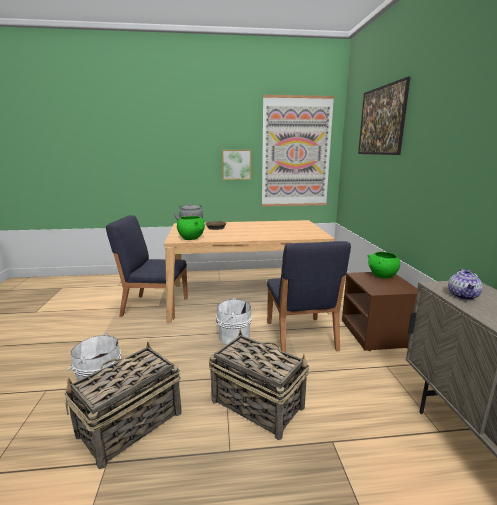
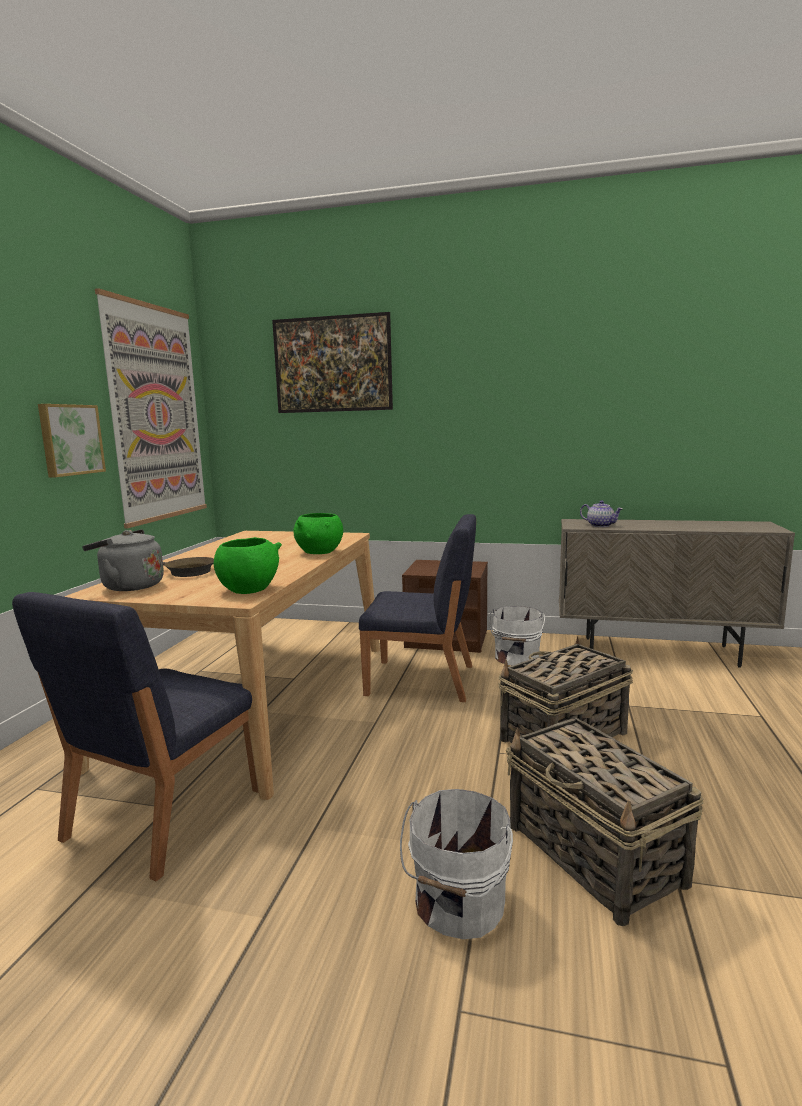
camera: 70 degrees left, 5 degrees down
(232, 336) = (384, 731): white bucket -> white bucket (516, 658)
(382, 276) = (429, 565): green bowl -> green bowl (320, 552)

